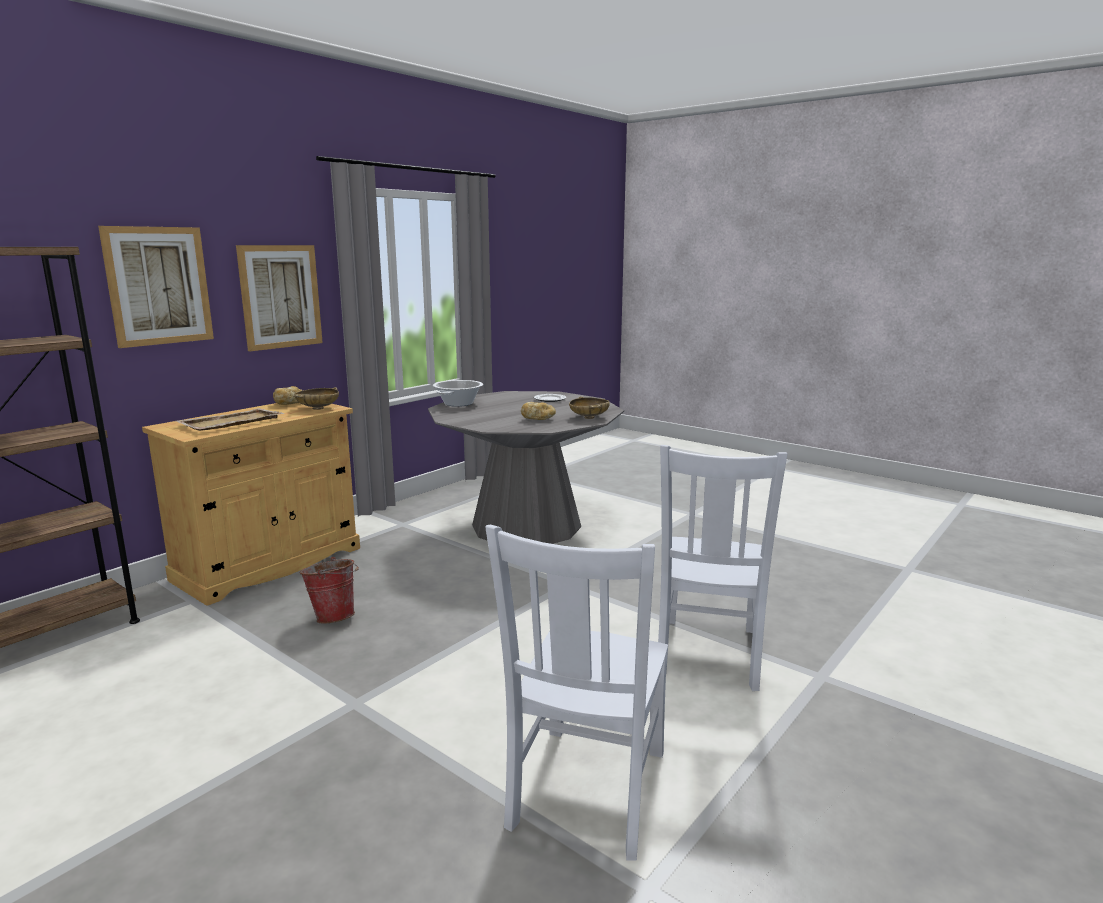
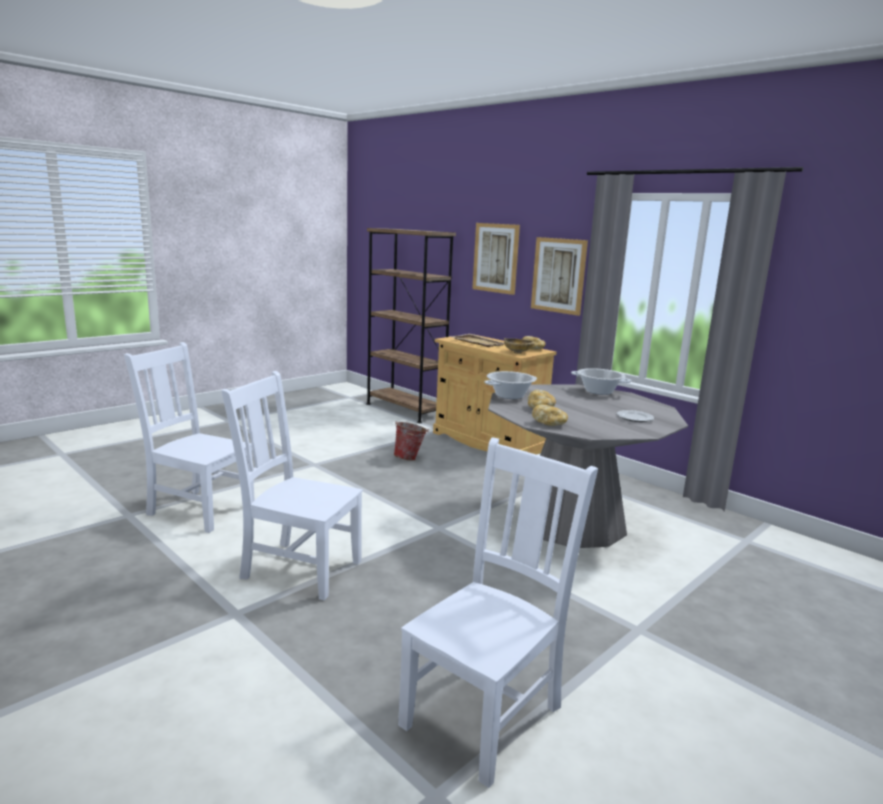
camera: 95 degrees right, 0 degrees up
(493, 426) = (510, 396): none -> cooking pot
(589, 417) = (549, 423): beige bowl -> bread
(827, 557) = (485, 713): none -> white chair

